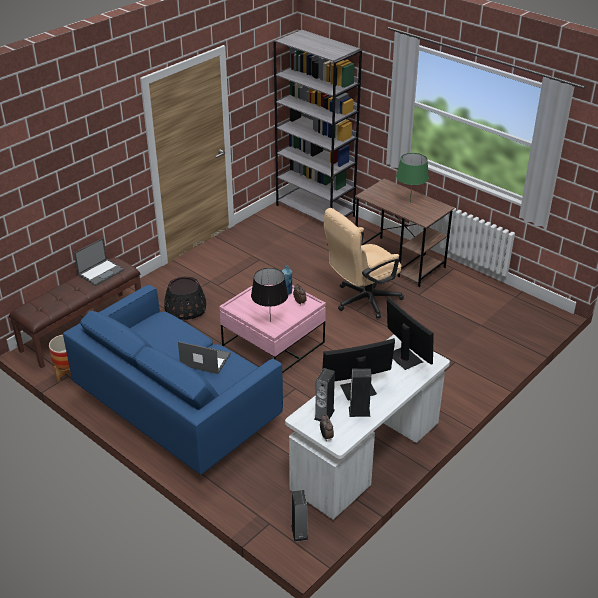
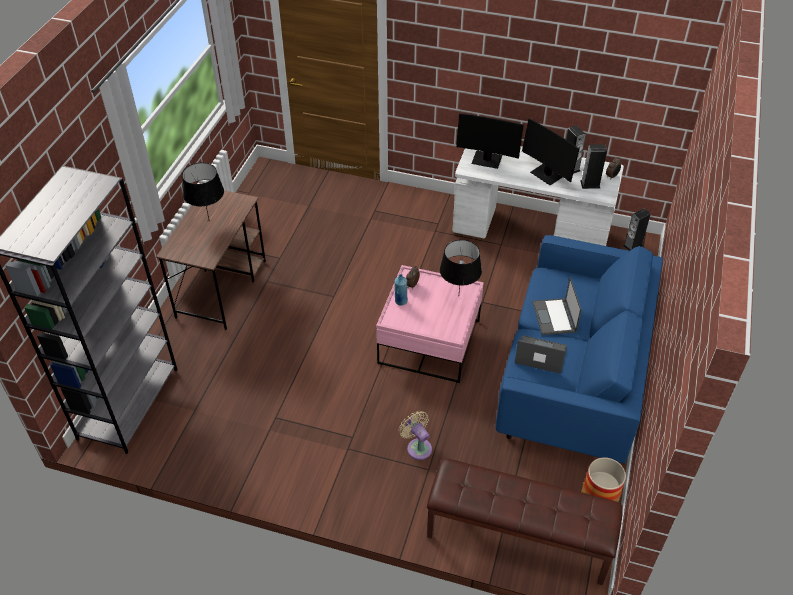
camera: 115 degrees left, 10 degrees up
(101, 272) = (476, 492): laptop -> laptop (540, 355)
(185, 309) = (417, 447): black planter -> beige fan
(361, 301) = (314, 297): beige office chair -> none
(404, 358) = (487, 160): monitor -> monitor turned 105 degrees counterclockwise
(410, 202) = (209, 220): green table lamp -> black table lamp

